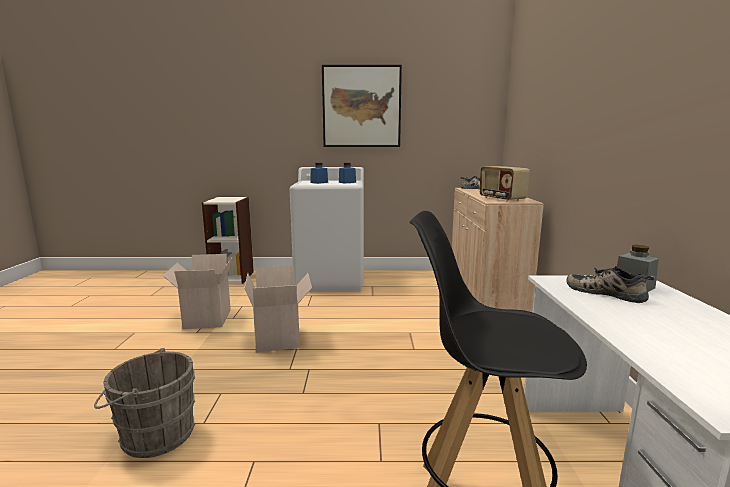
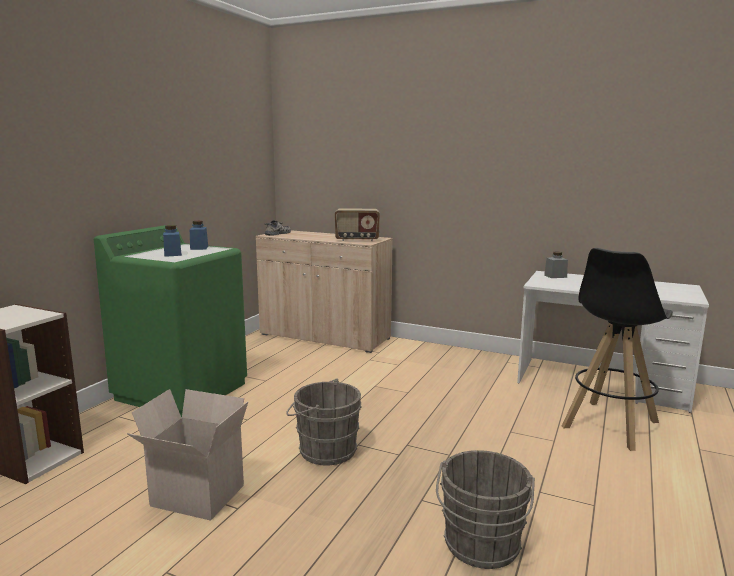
camera: 65 degrees left, 0 degrees up
(280, 339) = (324, 450): cardboard box -> grey bucket
(331, 280) = (182, 391): white washing machine -> green washing machine
(361, 107) = (157, 140): picture -> none
(606, 293) = (564, 282): shoe -> none

